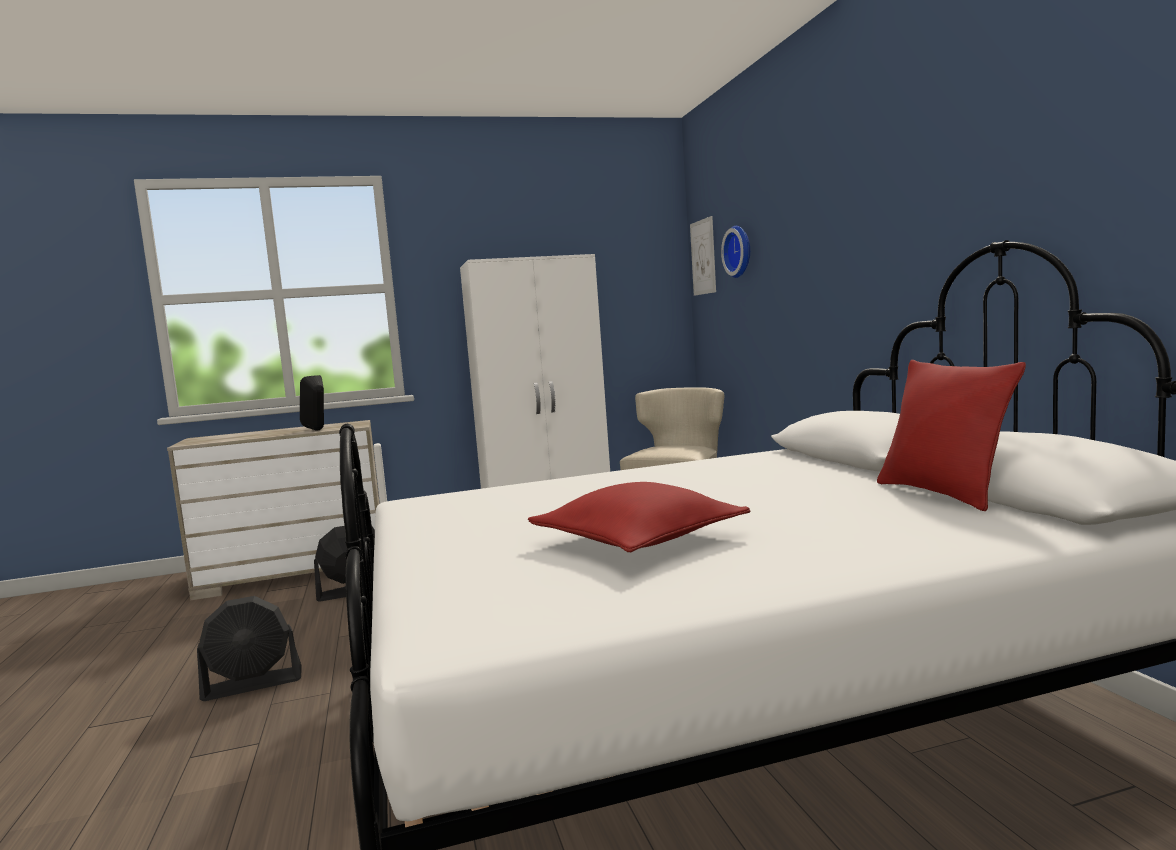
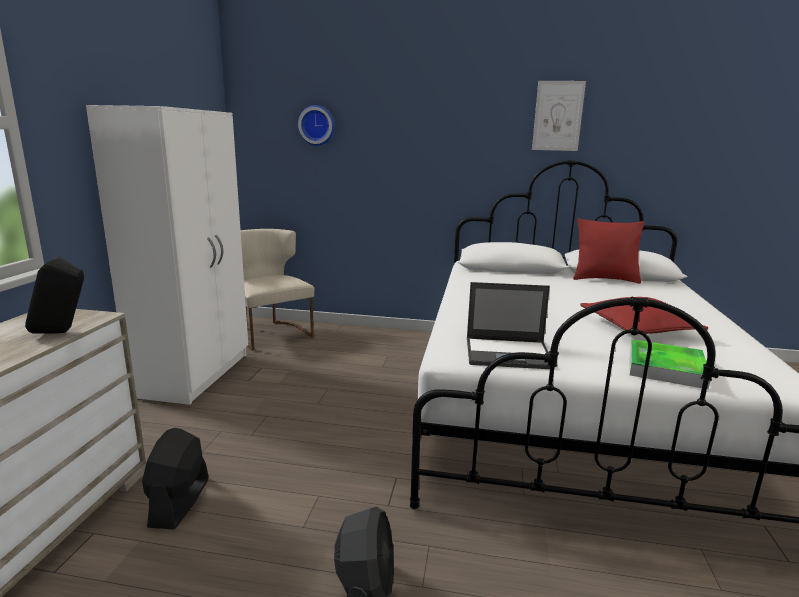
camera: 65 degrees left, 10 degrees up
(439, 511) = (509, 353): none -> laptop
(456, 567) = (665, 368): none -> tray
(703, 257) = (256, 121): picture -> picture (558, 116)

